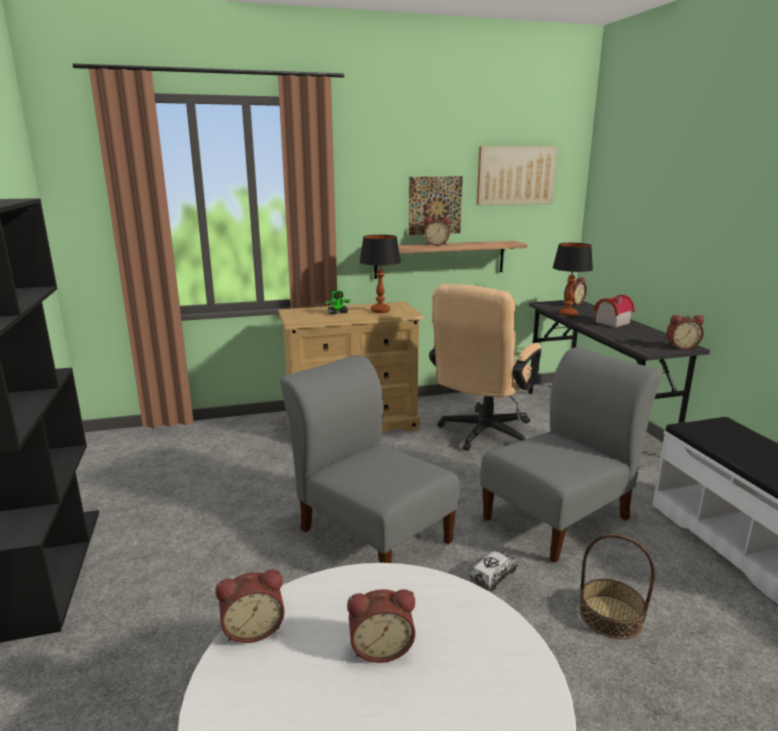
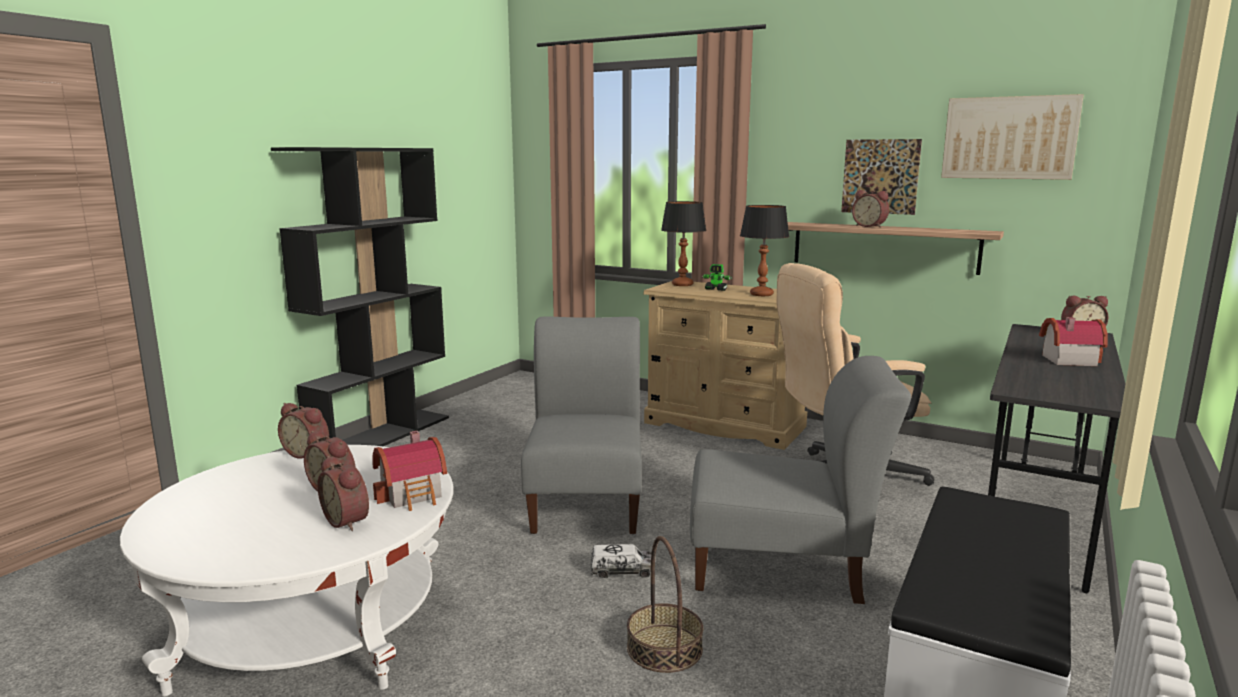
camera: 45 degrees right, 5 degrees down
(457, 605) = (414, 494): none -> toy house
(568, 314) = (1028, 342): table lamp -> table lamp (682, 285)
(681, 347) = (1090, 399): alarm clock -> alarm clock (349, 520)

